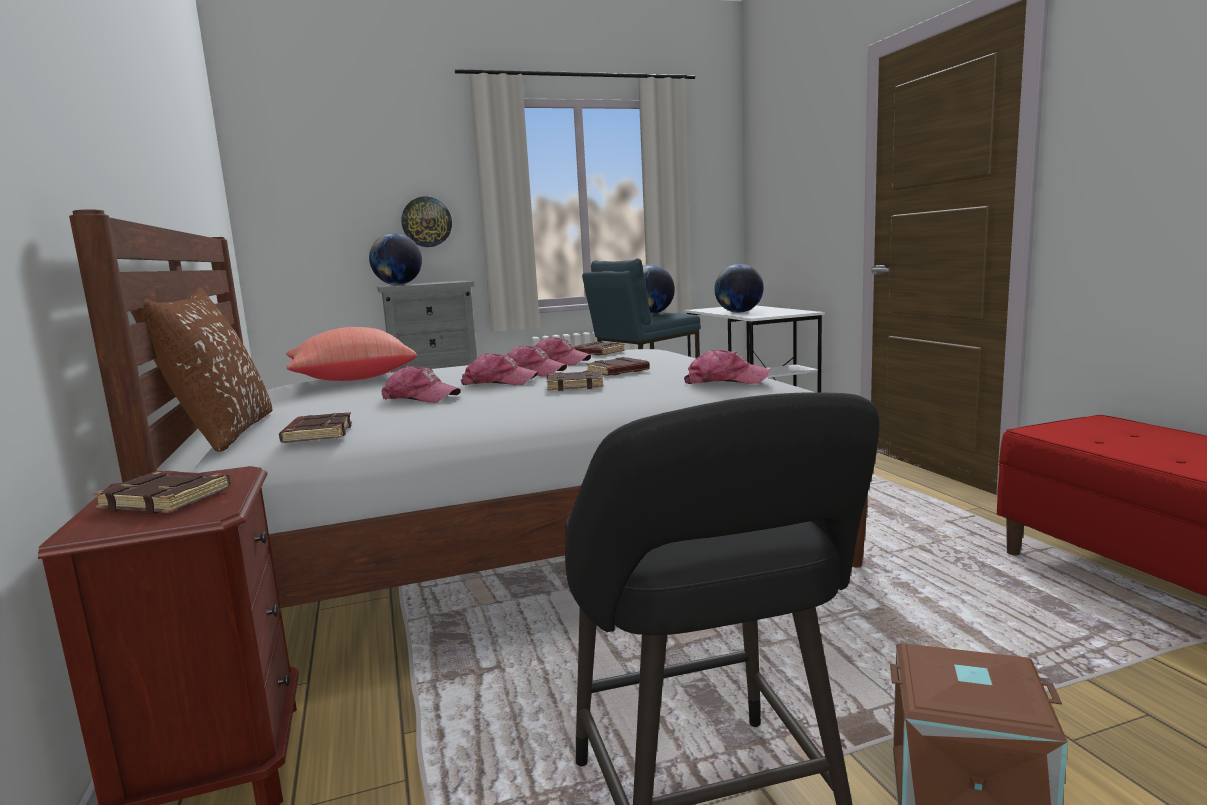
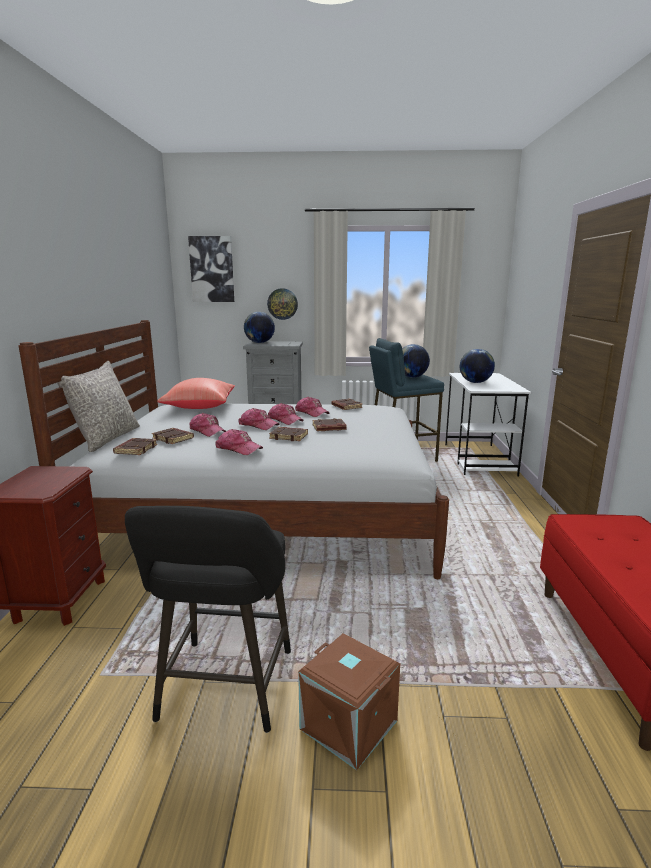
camera: 20 degrees right, 5 degrees up
(168, 499) = (38, 481): brown book -> brown book (174, 438)
(223, 434) = (106, 439): brown pillow -> grey pillow
(299, 168) = (212, 269): none -> picture
(725, 381) = (372, 449): cap -> cap (238, 449)

